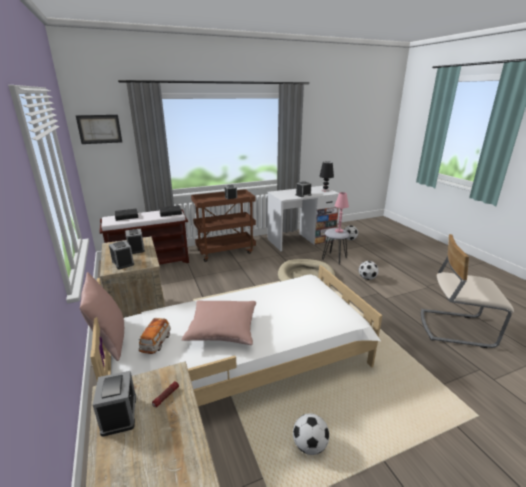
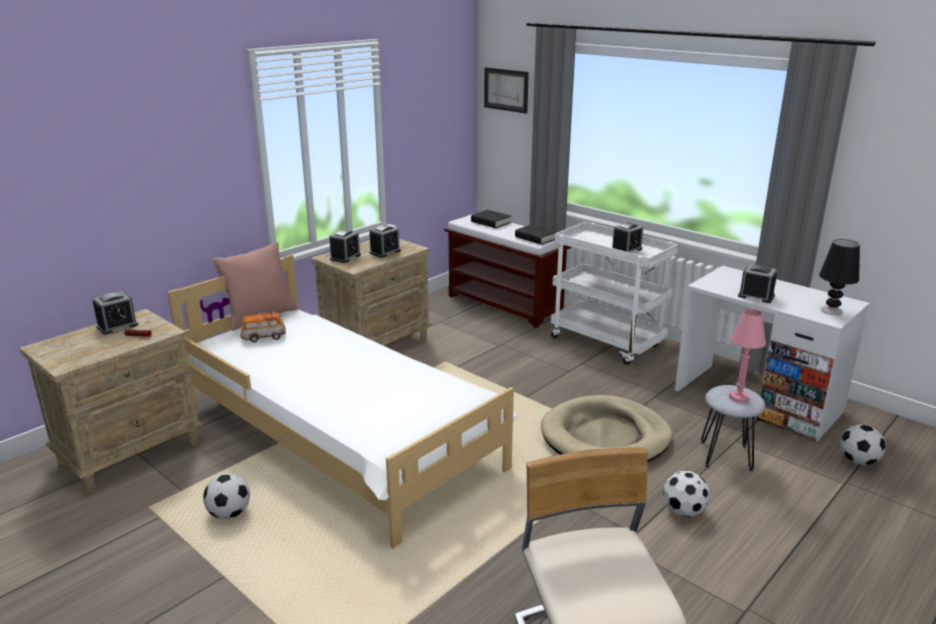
camera: 65 degrees right, 0 degrees up
(222, 329) = (304, 363): pink pillow -> none
(226, 251) = (607, 343): brown cart -> white cart

